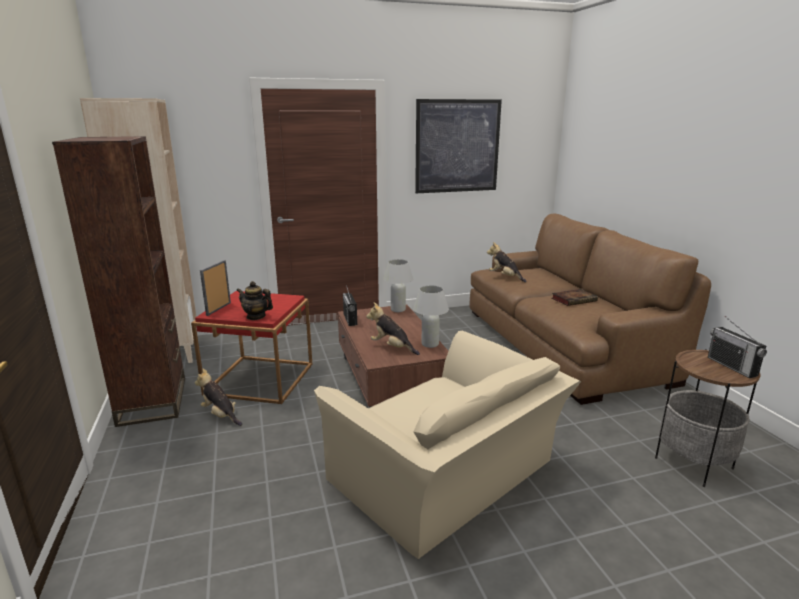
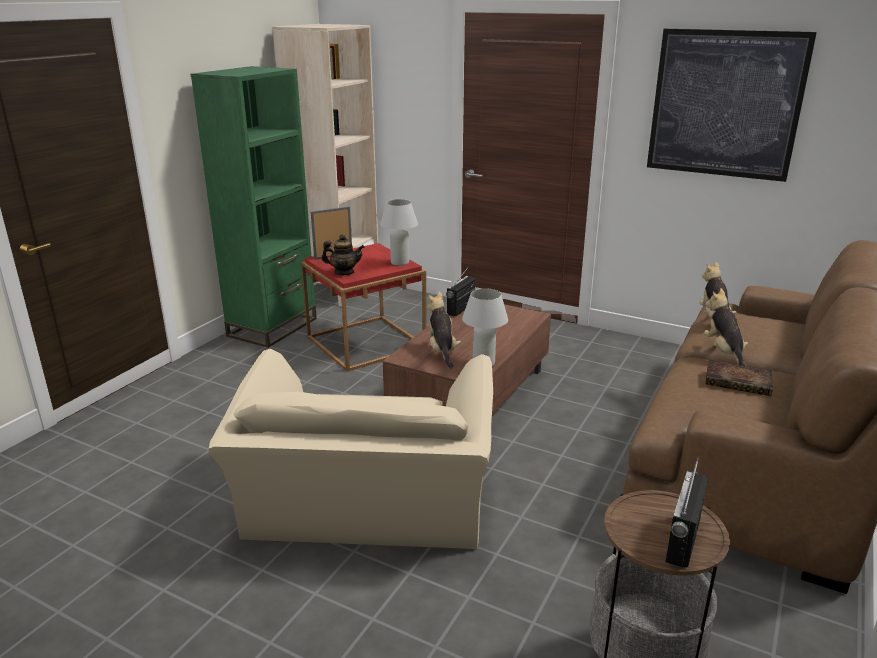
camera: 45 degrees right, 5 degrees up
(153, 401) = (273, 327): brown bookcase -> green bookcase
(220, 415) = (294, 359): plush toy -> plush toy (724, 352)
(256, 316) = (344, 272): teapot -> teapot turned 120 degrees clockwise
(398, 310) = (528, 316): white table lamp -> white table lamp (400, 263)

